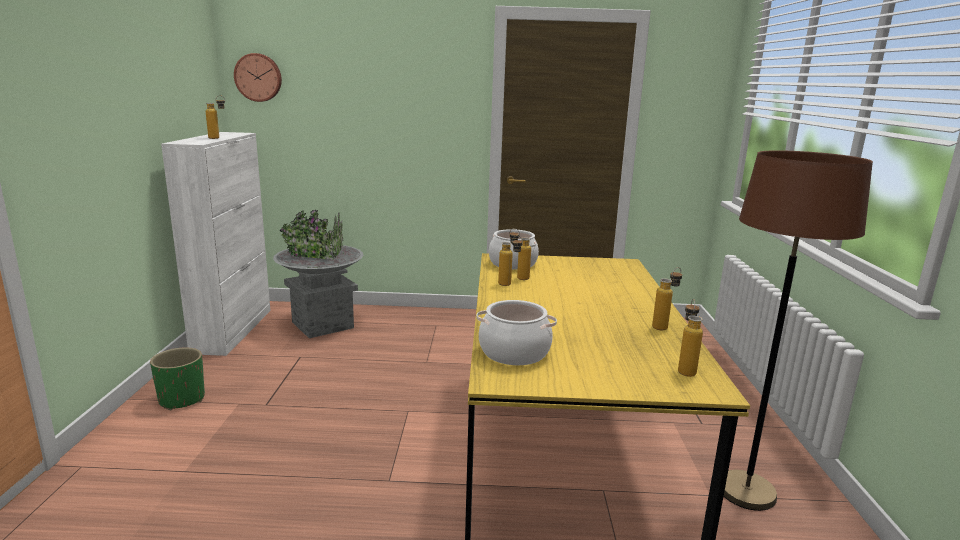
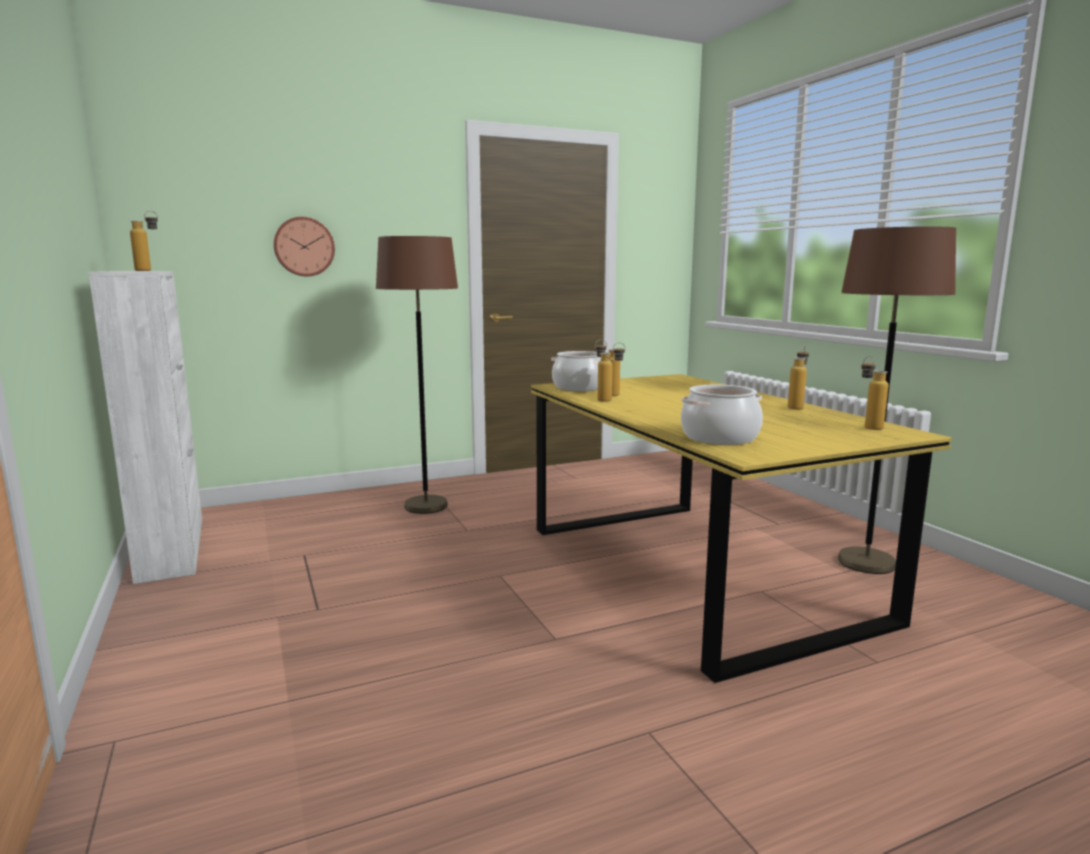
camera: 25 degrees left, 5 degrees down
(182, 399) = (187, 631): green planter -> none
(258, 77) = (162, 199): wall clock -> wall clock (304, 247)
(323, 325) = (295, 520): grey planter -> none
(419, 332) = (426, 506): none -> brown floor lamp

